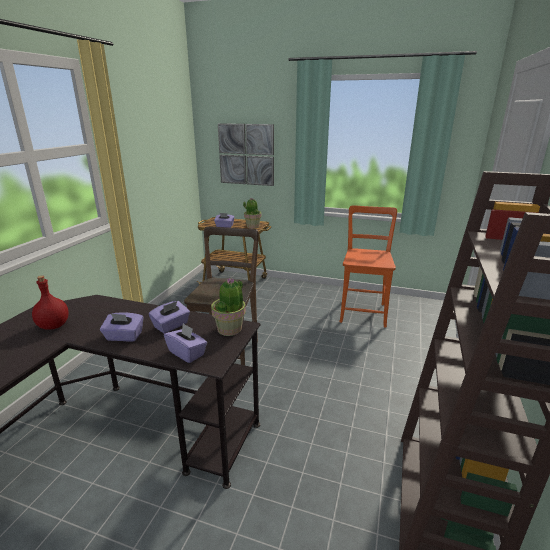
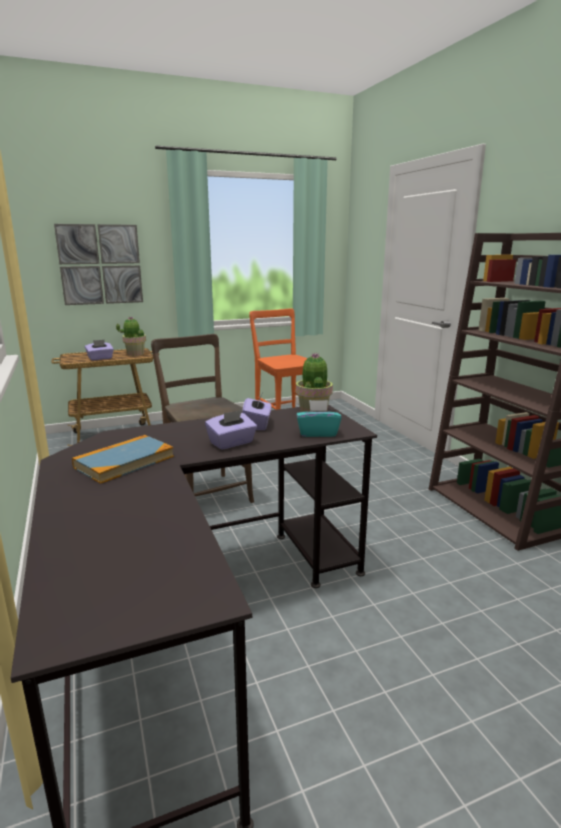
camera: 40 degrees left, 5 degrees down
(53, 326) = (124, 462): red bottle -> book
(187, 353) = (317, 433): purple tissue box -> turquoise tissue box

